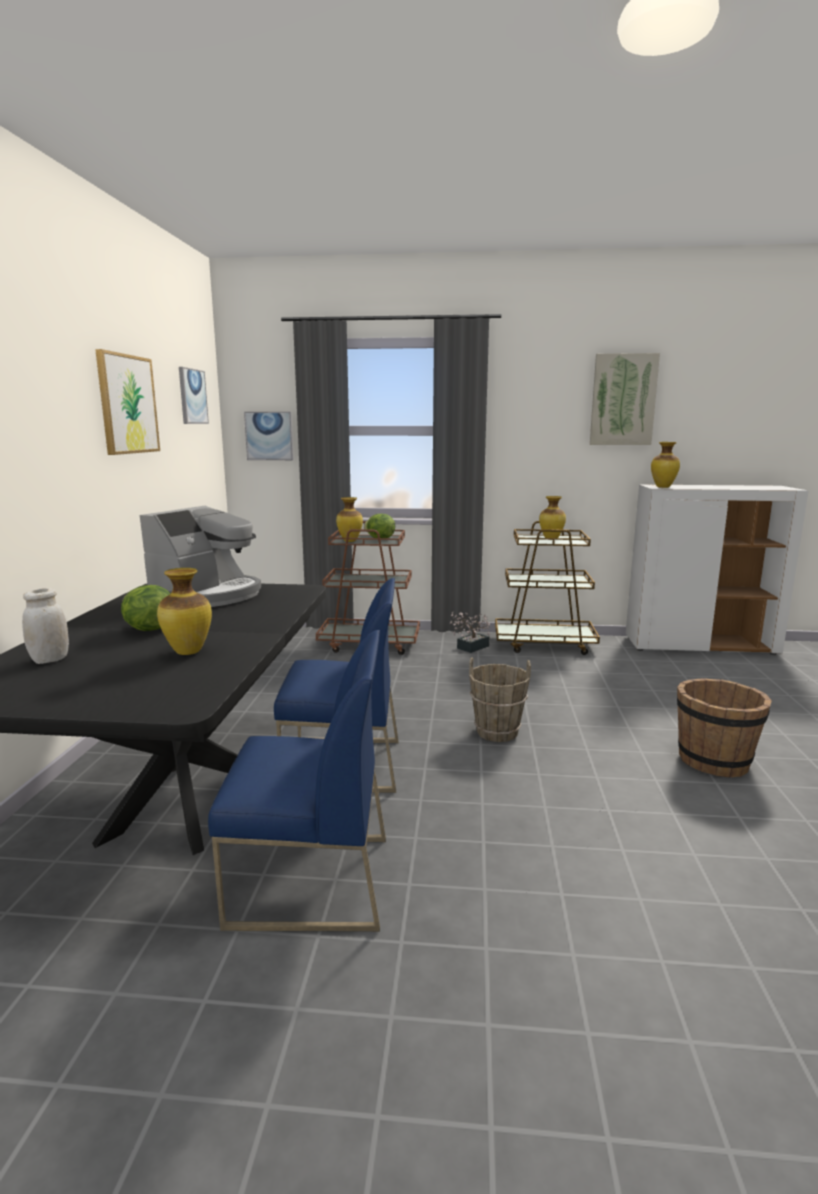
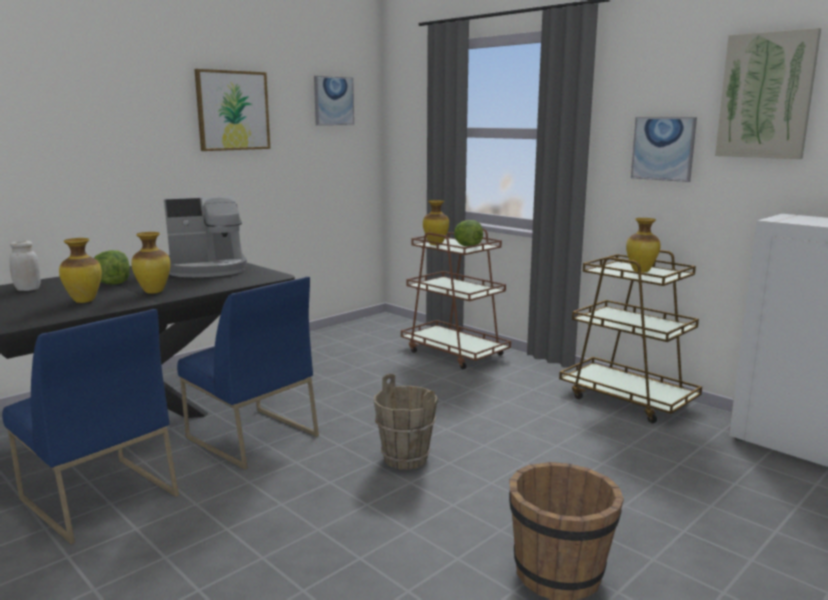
camera: 40 degrees right, 0 degrees up
(269, 436) = (414, 136): picture -> picture (663, 148)
(470, 648) = (538, 381): potted plant -> none
(663, 487) = (786, 219): vase -> vase (154, 292)

